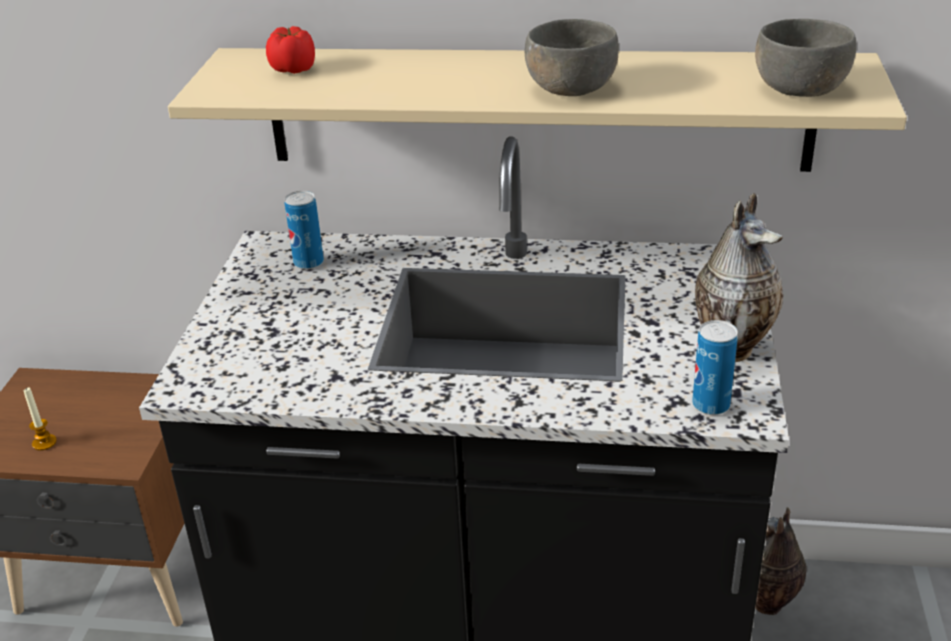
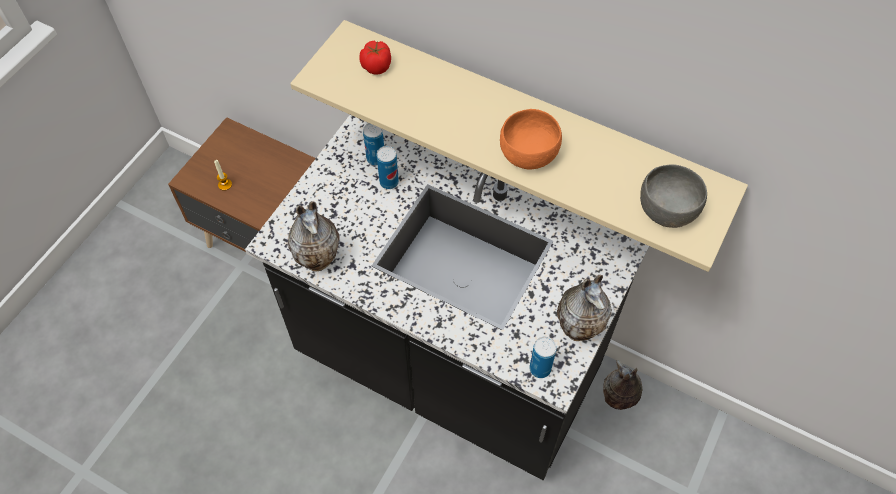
camera: 20 degrees right, 25 degrees up
(277, 384) = (319, 259): none -> vase
(343, 279) = (389, 182): none -> can
(570, 88) = (527, 154): grey bowl -> orange bowl

